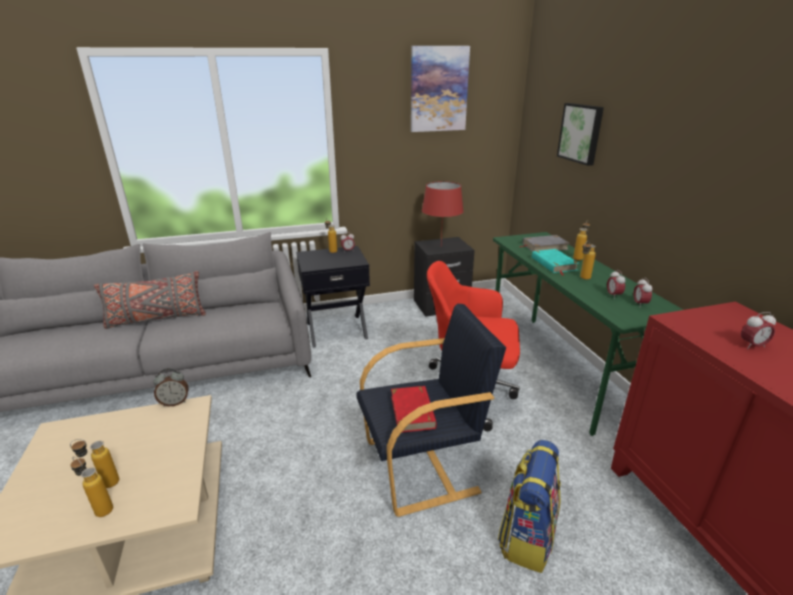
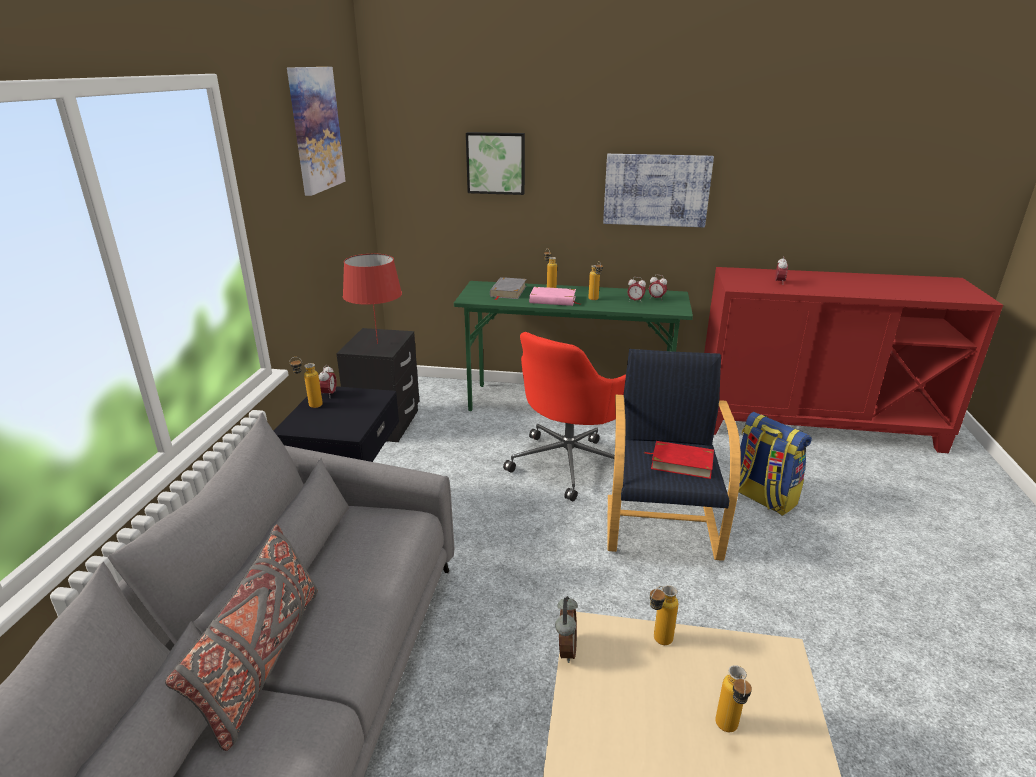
camera: 65 degrees left, 0 degrees up
(100, 508) = (773, 733): bottle -> bottle (657, 642)
(553, 264) = (553, 300): turquoise book -> pink book
(696, 186) = (656, 190): none -> picture

